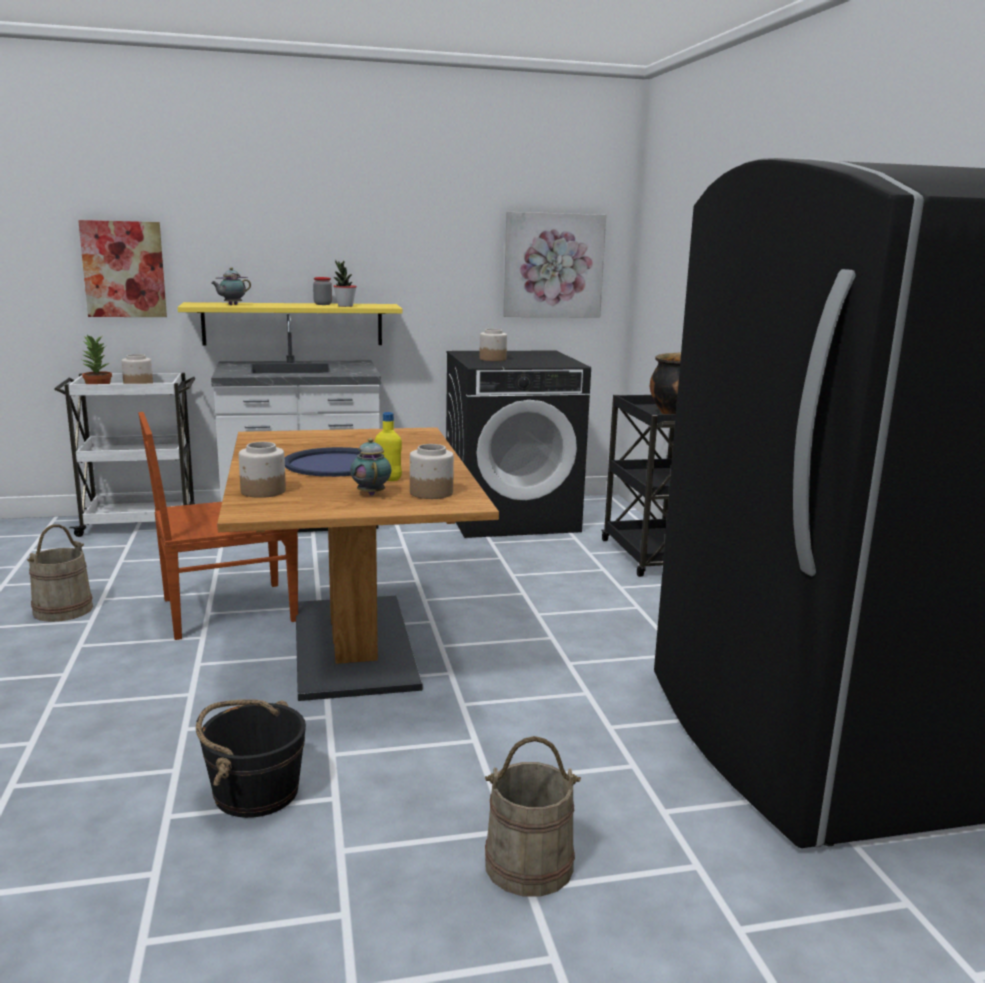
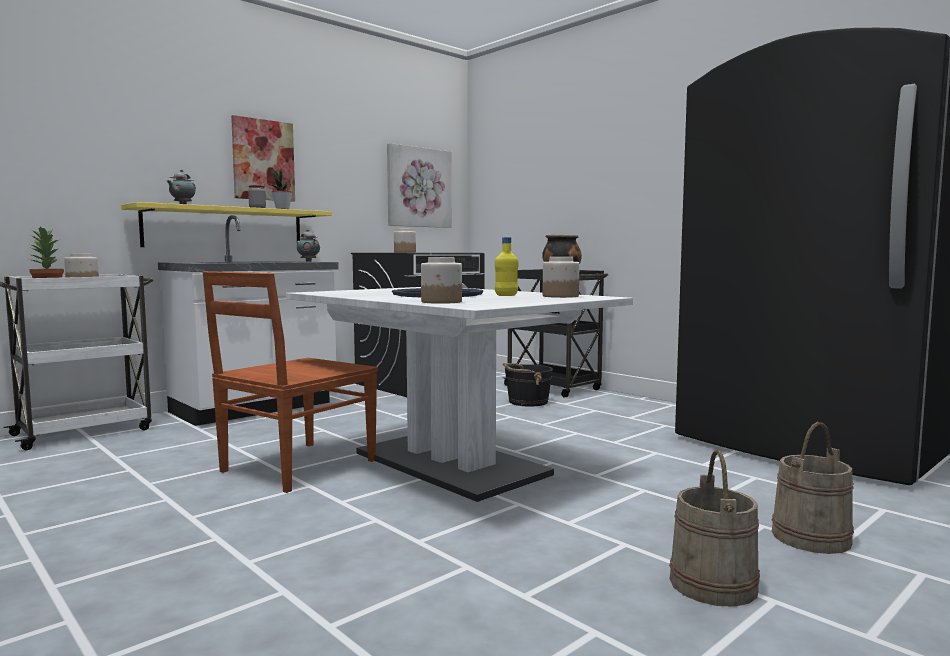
camera: 30 degrees left, 10 degrees down
(63, 610) = (118, 499): beige bucket -> beige bucket (714, 584)
(124, 269) = (58, 169): picture -> picture (263, 160)
(255, 792) = (560, 559): black bucket -> black bucket (527, 402)
(353, 645) = (450, 464): brown dining table -> white dining table
(371, 493) = (523, 298): teapot -> teapot (308, 261)

